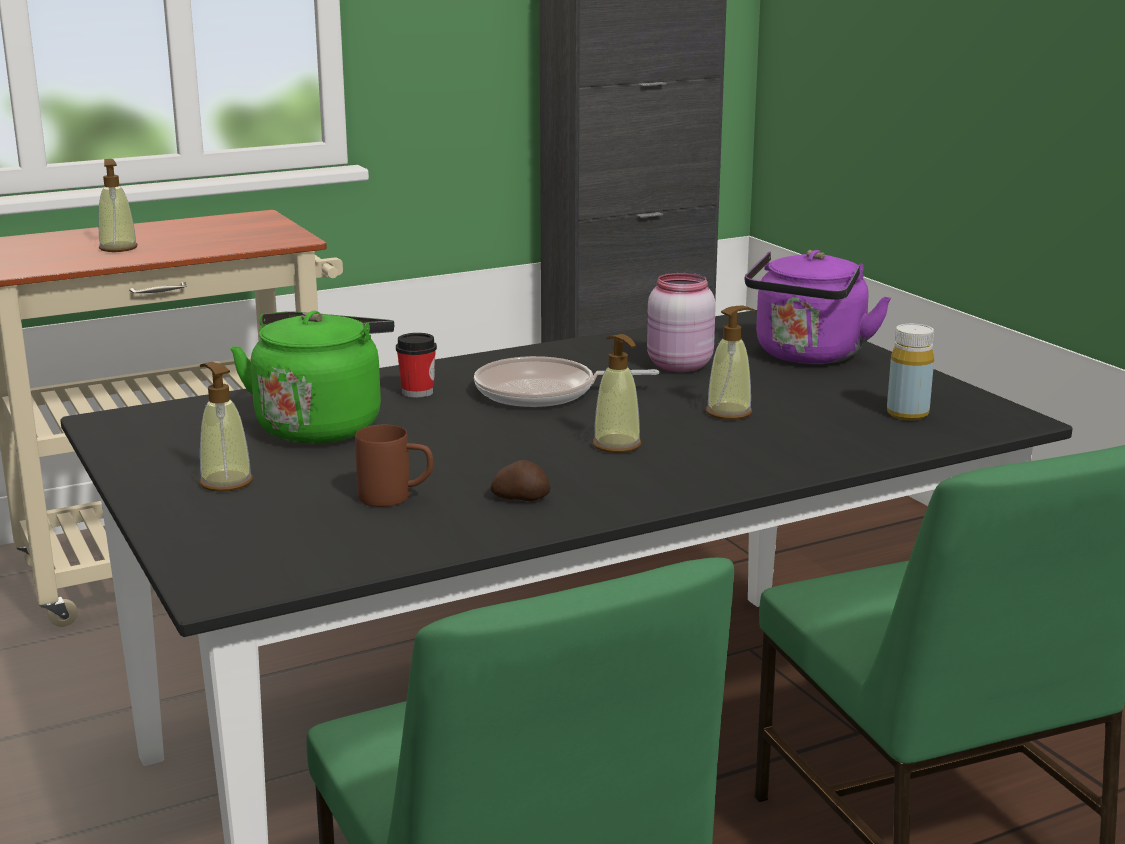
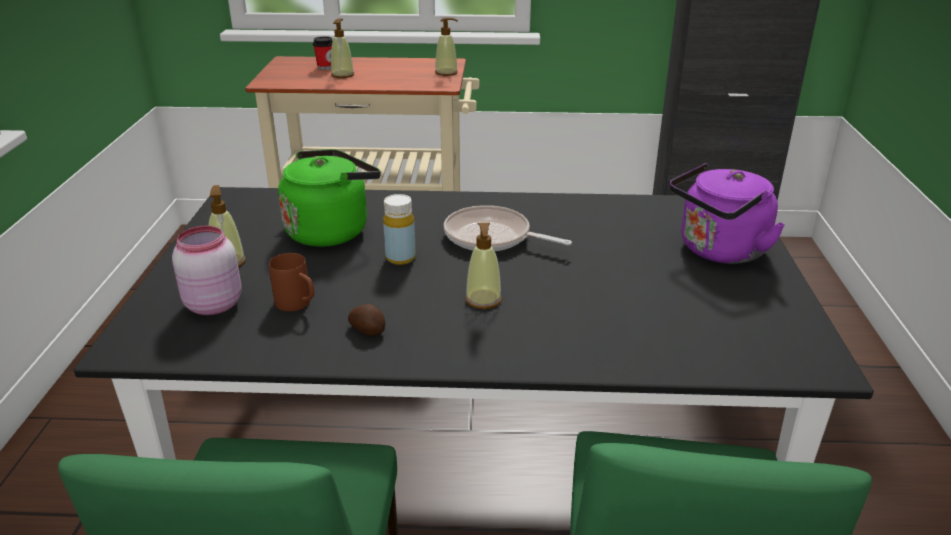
camera: 30 degrees right, 10 degrees up
(417, 392) = (416, 217): cup -> cup (325, 67)
(677, 366) = (610, 236): pink jar -> pink jar (212, 304)
(729, 412) = (596, 291): soap dispenser -> soap dispenser (446, 73)
(907, 414) = (734, 333): yellow bottle -> yellow bottle (400, 258)

